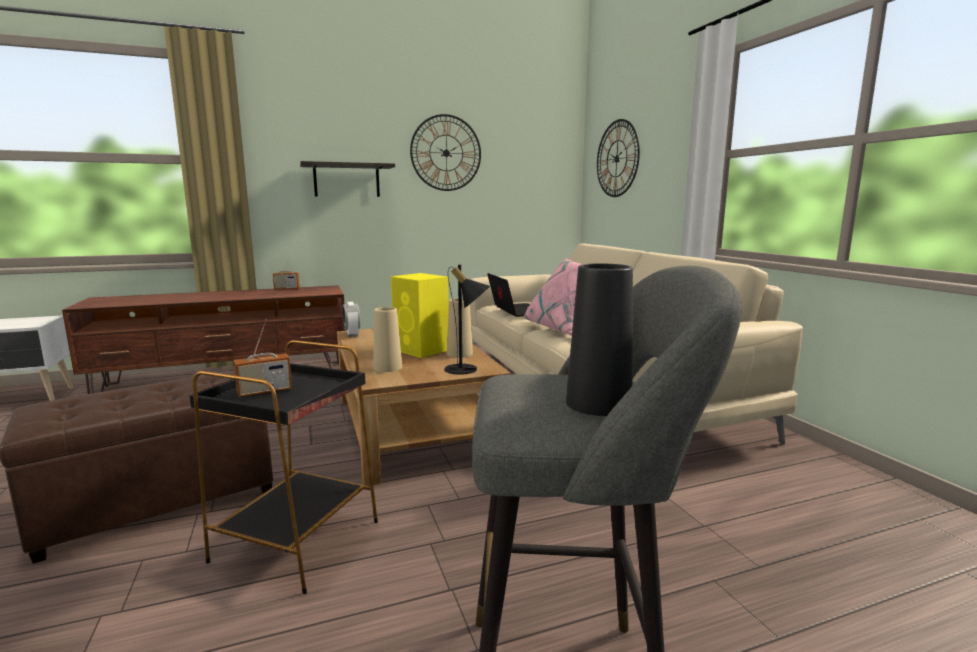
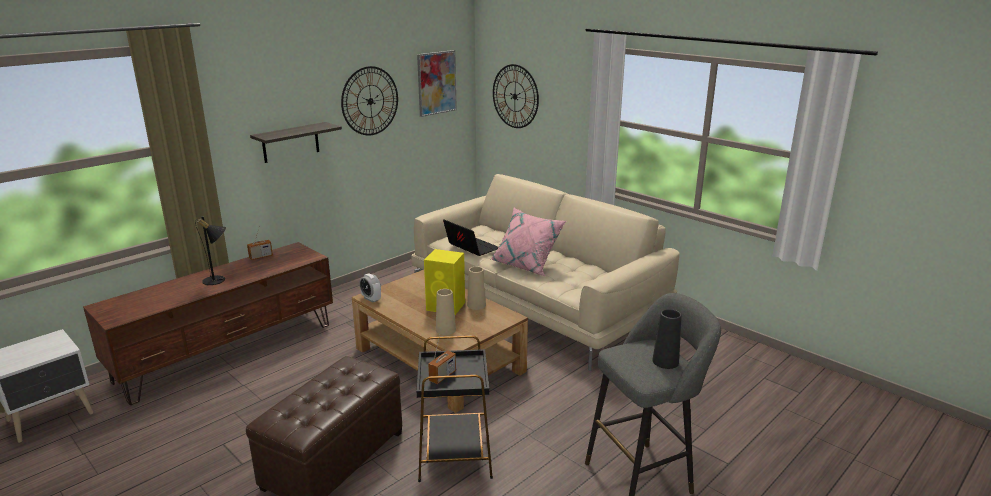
camera: 25 degrees left, 10 degrees up
(466, 370) = (499, 321): black table lamp -> black table lamp (218, 280)
(531, 147) = (436, 83): none -> picture

